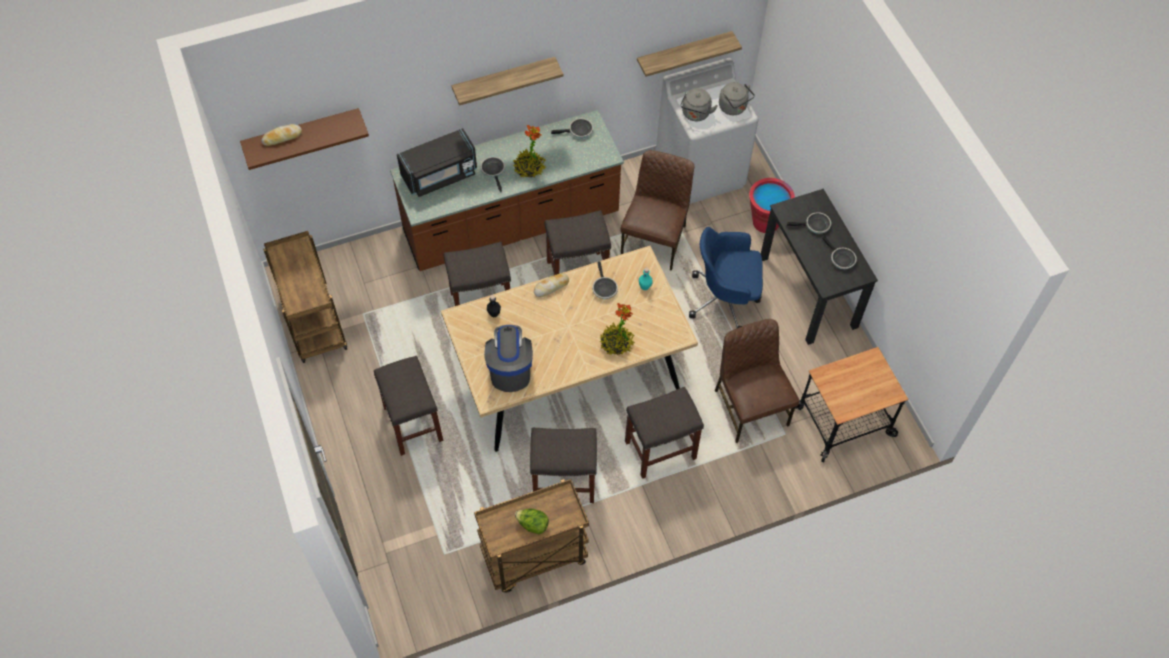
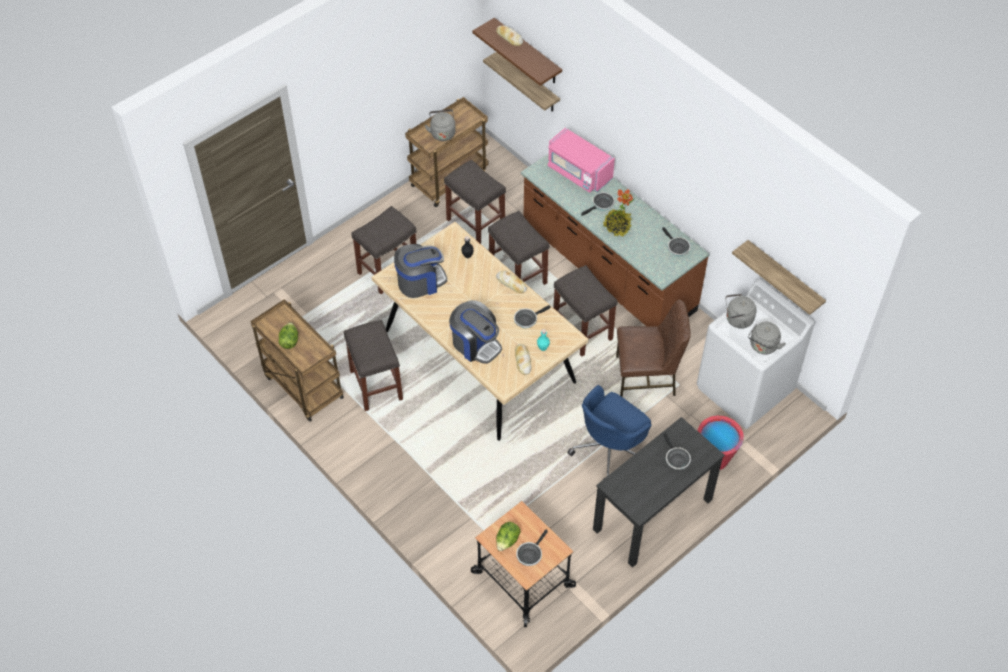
camera: 70 degrees right, 5 degrees down
(302, 282) = (442, 133): none -> grey kettle
(440, 175) = (578, 172): black microwave -> pink microwave
(504, 80) = (653, 151): shelf -> shelf (528, 83)
(616, 344) = (475, 344): potted plant -> coffee machine
(654, 309) = (523, 361): none -> bread
(659, 450) = (432, 443): grey stool -> grey stool (475, 224)
(725, 299) = (610, 449): blue office chair -> blue office chair turned 120 degrees counterclockwise
(750, 407) = (505, 499): brown chair -> none
(840, 259) = (648, 489): frying pan -> frying pan (530, 554)
(850, 397) = (507, 541): none -> lettuce

